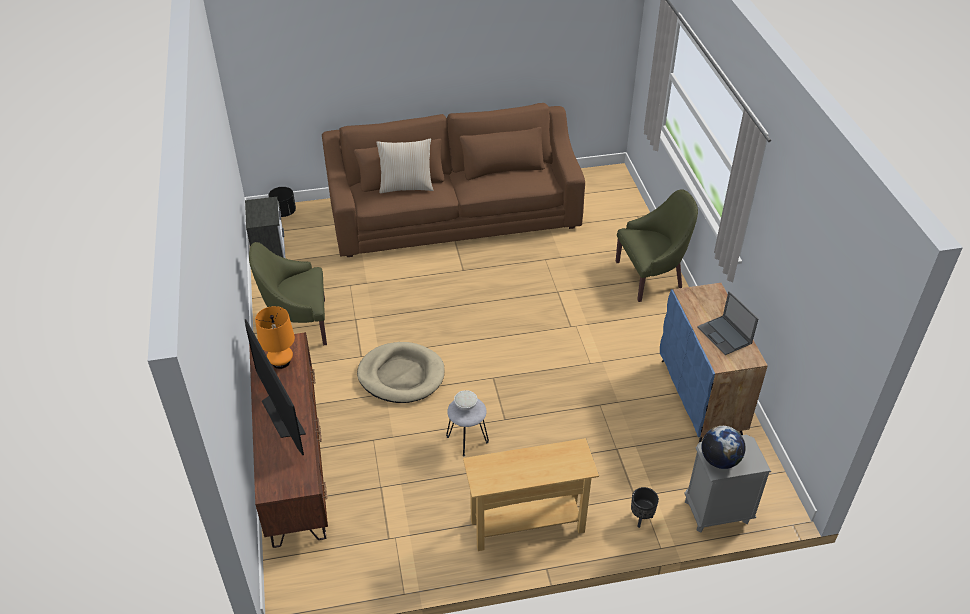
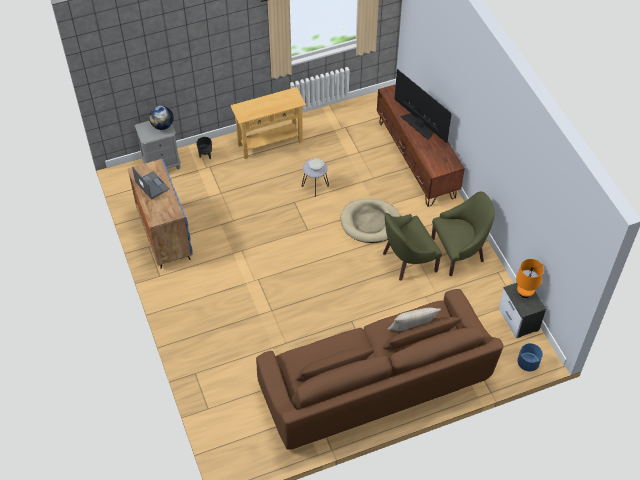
camera: 170 degrees right, 10 degrees up
(281, 362) = (436, 156): orange table lamp -> orange table lamp (525, 292)
(284, 212) = (527, 363): black planter -> blue planter
(651, 276) = (196, 337): green armchair -> green armchair (407, 260)

